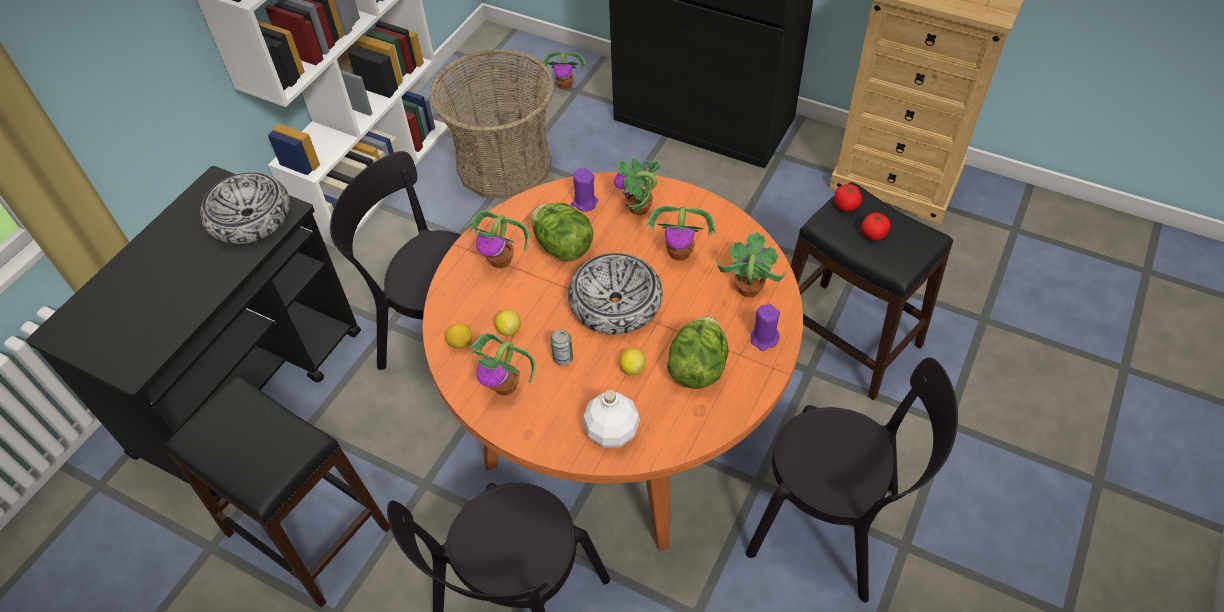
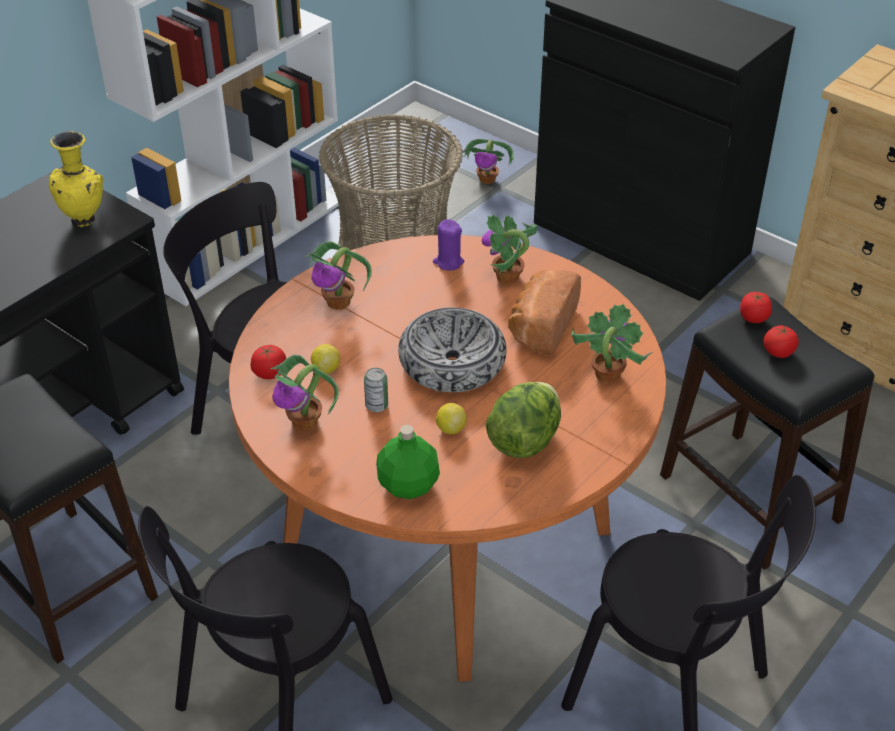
camera: 10 degrees right, 10 degrees down
(250, 217) = (85, 220): bowl -> yellow vase
(460, 343) = (269, 373): lemon -> tomato
(562, 247) = (410, 300): lettuce -> none
(611, 431) = (408, 484): white bottle -> green bottle
(680, 252) = (541, 326): potted plant -> bread
(764, 339) = (609, 425): purple candle -> none

